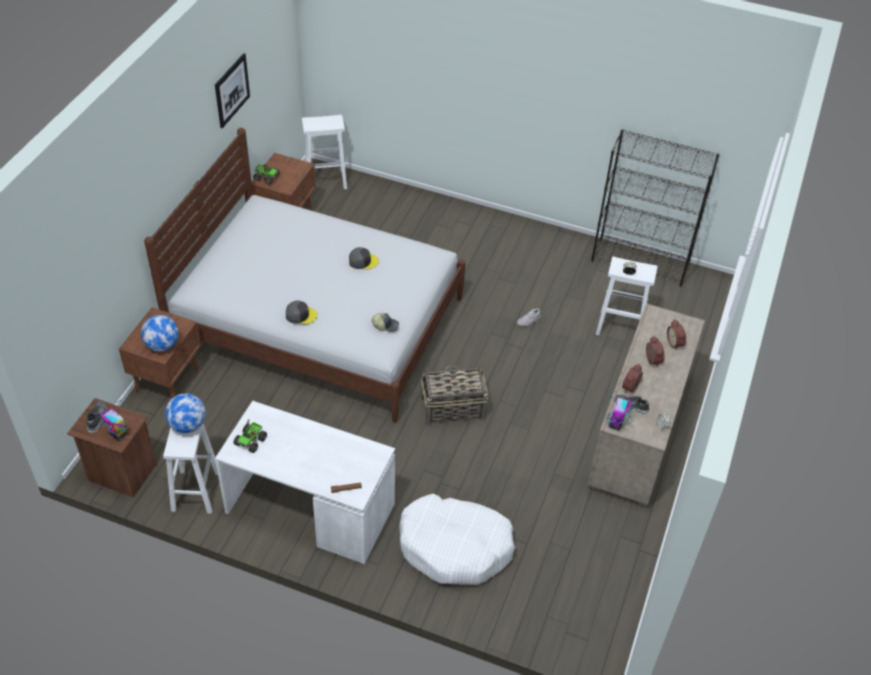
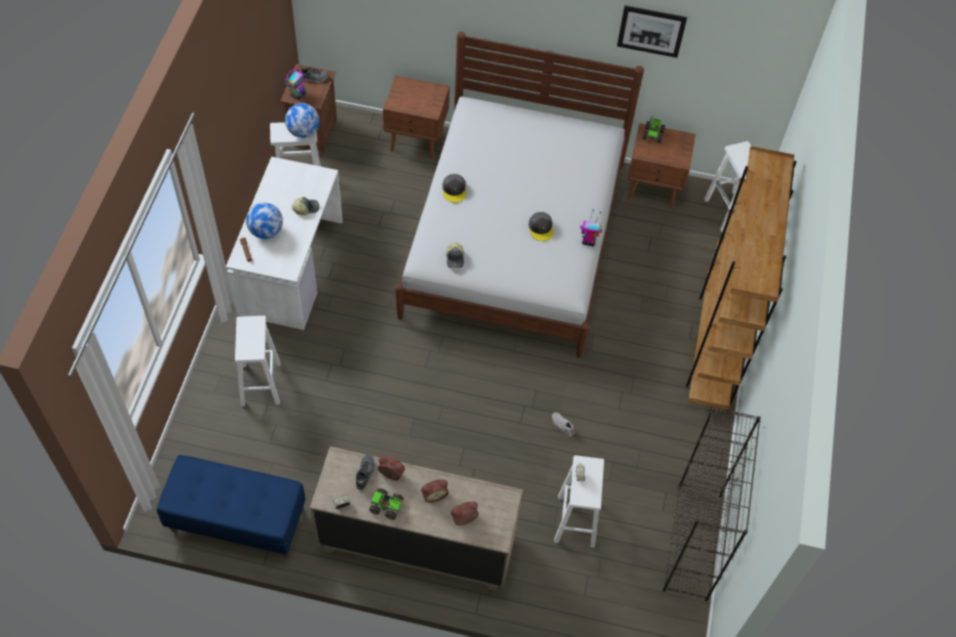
camera: 80 degrees right, 10 degrees up
(162, 345) = (404, 102): globe -> globe (266, 231)
(251, 441) = (292, 177): toy truck -> toy truck (387, 506)
(298, 432) = (306, 208): none -> cap
(452, 408) = (424, 364): basket -> none
(455, 547) = (260, 383): white dog bed -> white stool
(462, 215) = (714, 346): none -> brown bookcase
(612, 578) = (236, 520): none -> blue bench
(615, 424) = (338, 460): toy robot -> toy robot (588, 241)

